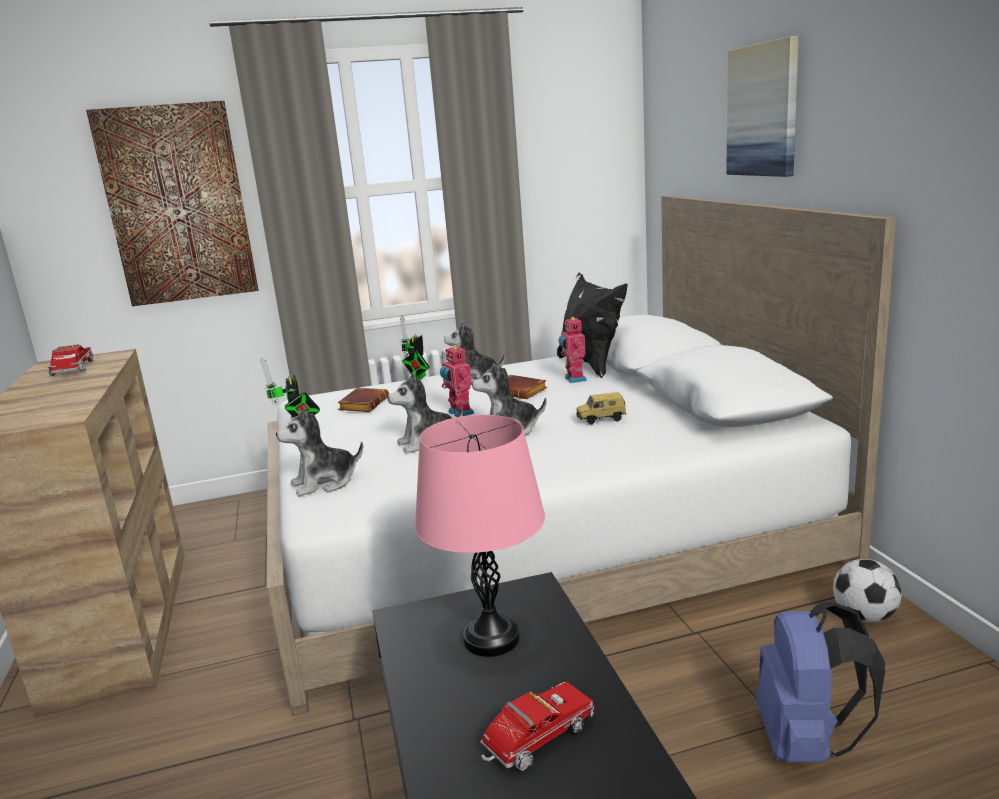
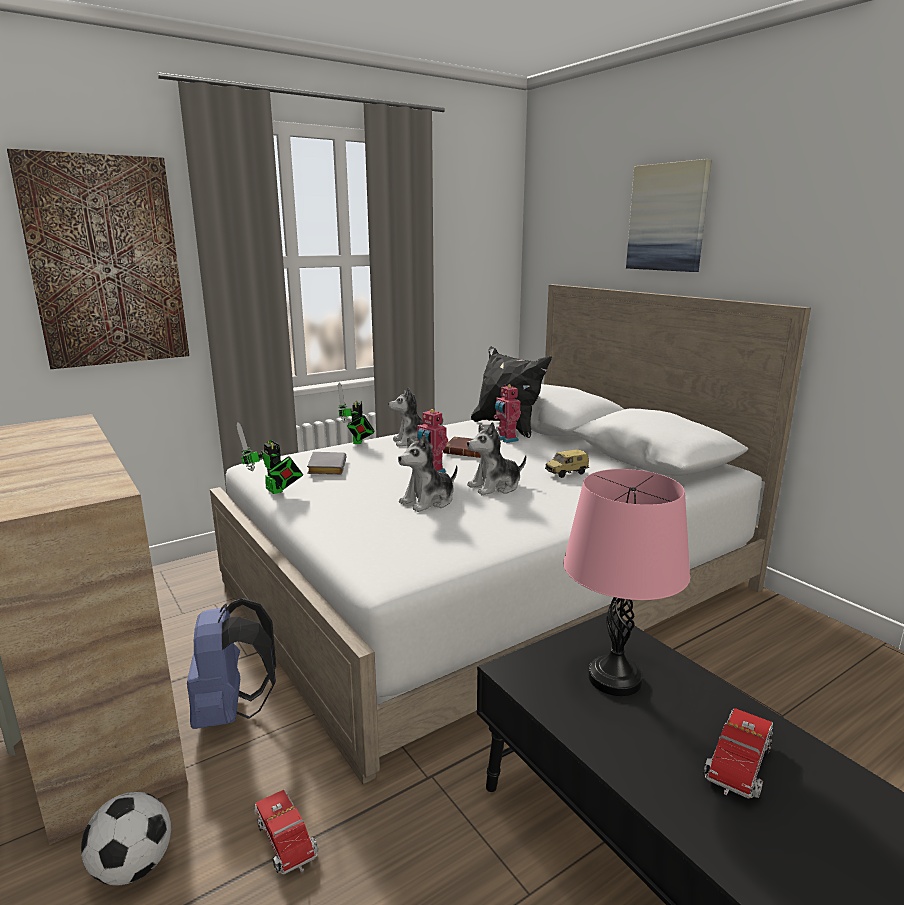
camera: 20 degrees left, 0 degrees up
(74, 370) = (42, 438): toy truck -> toy truck (287, 843)
(324, 483) = (361, 545): plush toy -> none
(363, 404) = (326, 467): brown book -> grey book
(807, 743) = (813, 728): blue backpack -> blue backpack (231, 712)
(864, 617) = (782, 621): football -> football (133, 867)

